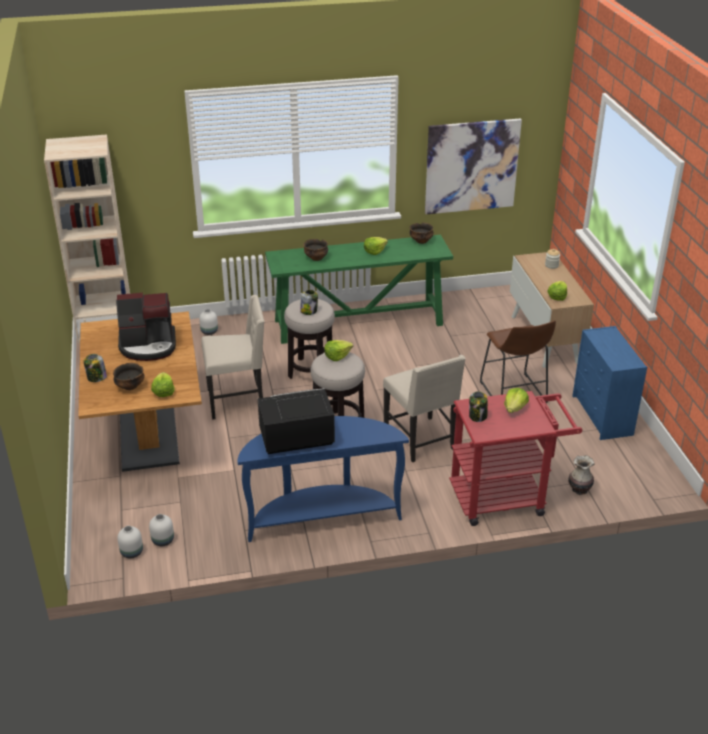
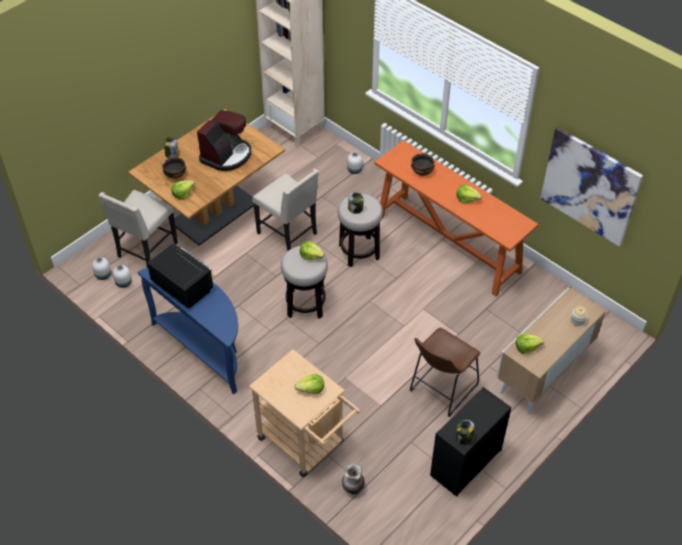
camera: 55 degrees right, 15 degrees up
(148, 346) = (226, 155): coffee machine -> coffee machine turned 105 degrees counterclockwise
(359, 322) = (448, 244): green console table -> orange console table
(421, 241) = (513, 217): bowl -> none
(421, 441) = (331, 360): beige chair -> beige chair (146, 250)
(478, 416) = (283, 372): jar -> jar (464, 438)
(505, 497) = (306, 444): red cart -> beige cart
(602, 416) = (465, 463): blue dresser -> black dresser

